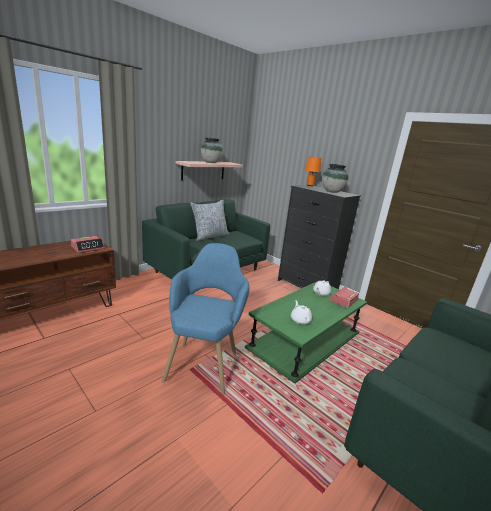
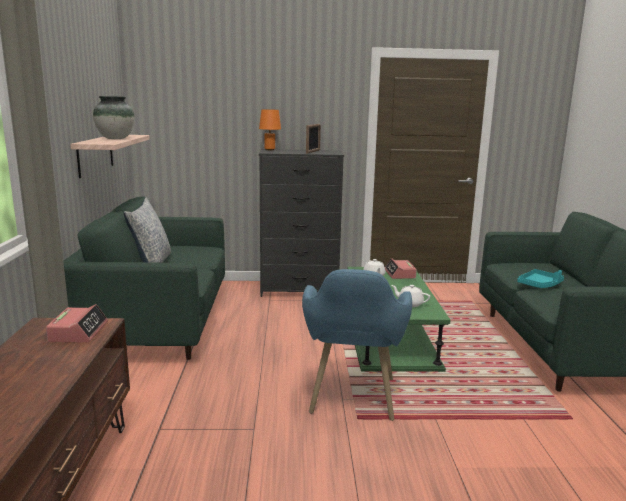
camera: 45 degrees left, 5 degrees down
(204, 360) = (352, 403): blue armchair -> blue armchair turned 135 degrees counterclockwise
(332, 191) = (313, 151): vase -> picture frame
(430, 365) = (540, 285): none -> turquoise tray

